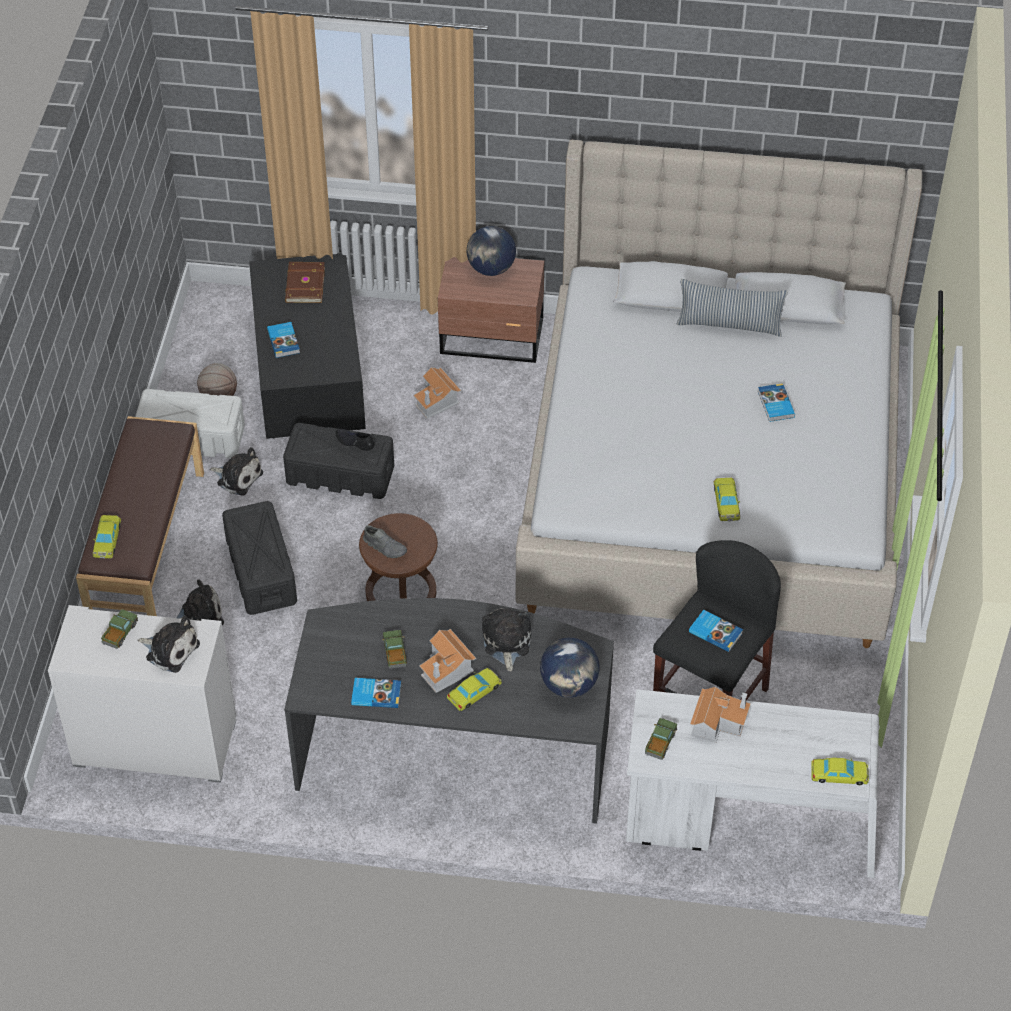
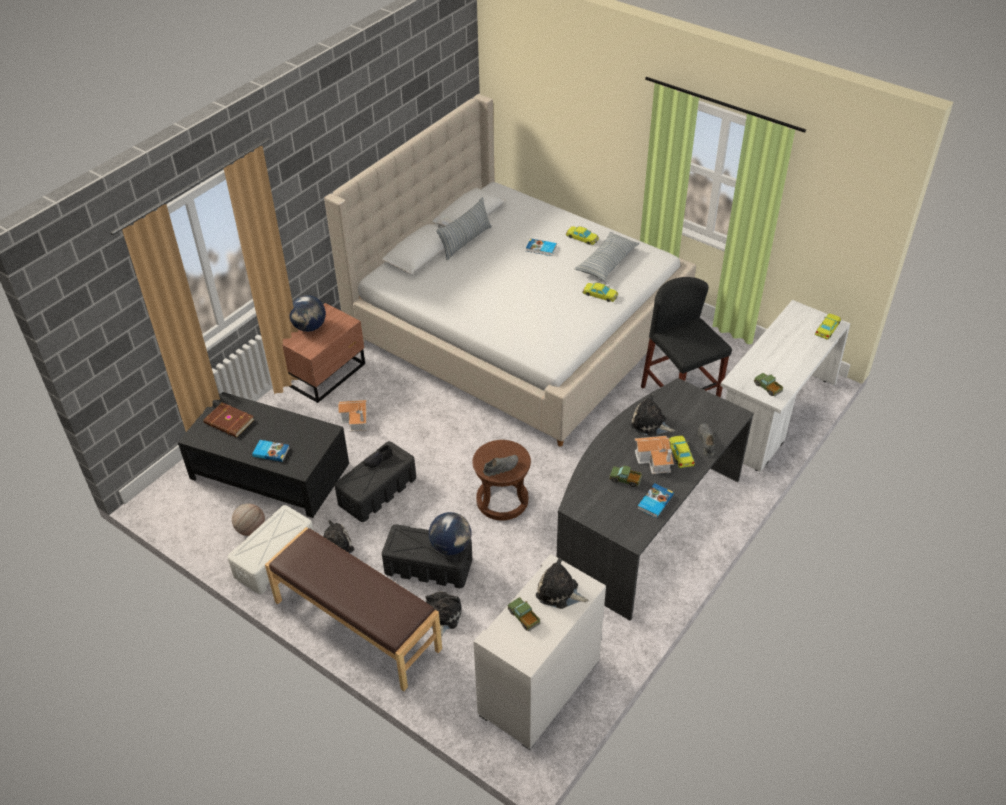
camera: 60 degrees left, 5 degrees down
(107, 539) = (380, 619): yellow toy car -> yellow toy car (582, 238)
(170, 650) = (559, 592): plush toy -> plush toy turned 120 degrees counterclockwise
(511, 710) = (706, 442): none -> grey shoe
(569, 685) = (701, 409): globe -> globe (451, 546)
(715, 632) = (692, 337): book -> none
(718, 722) = (765, 359): toy house -> none
(801, 483) = (606, 262): none -> pillow

